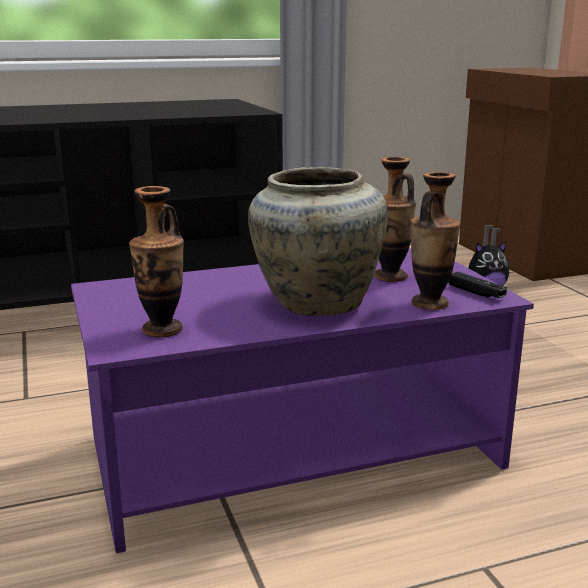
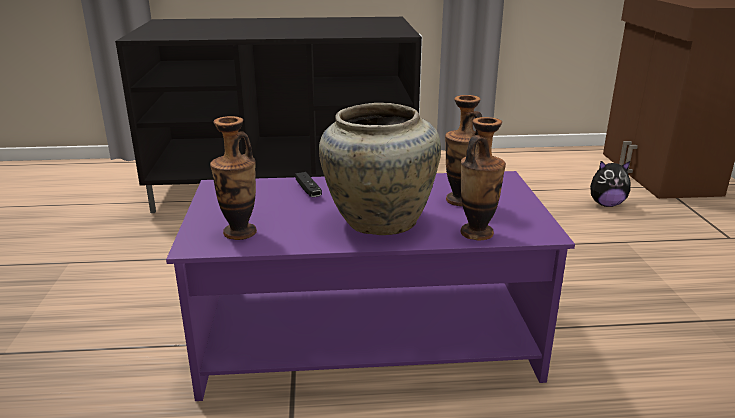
camera: 15 degrees right, 5 degrees up
(476, 293) = (527, 226): black game controller -> black game controller (308, 190)

